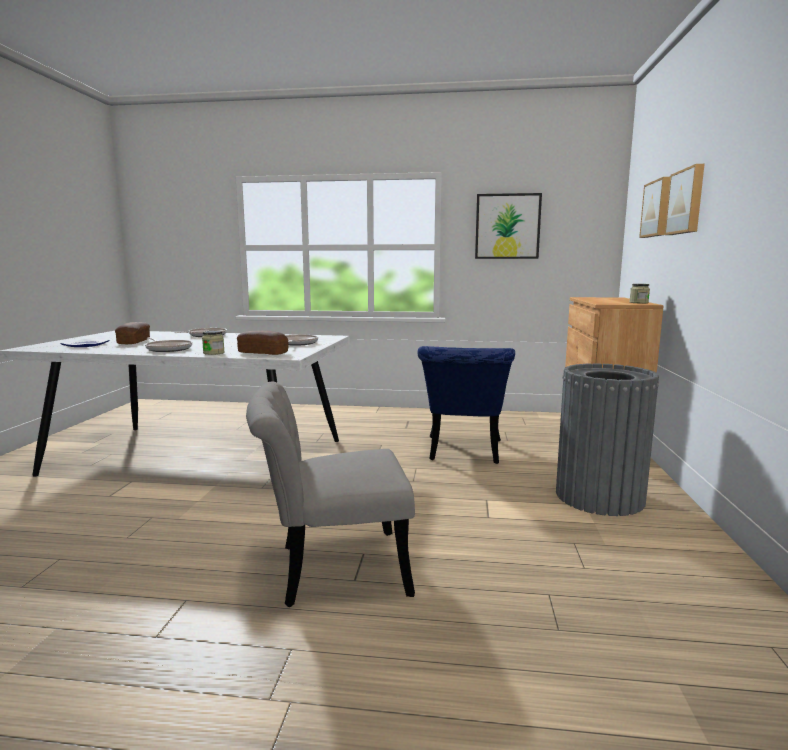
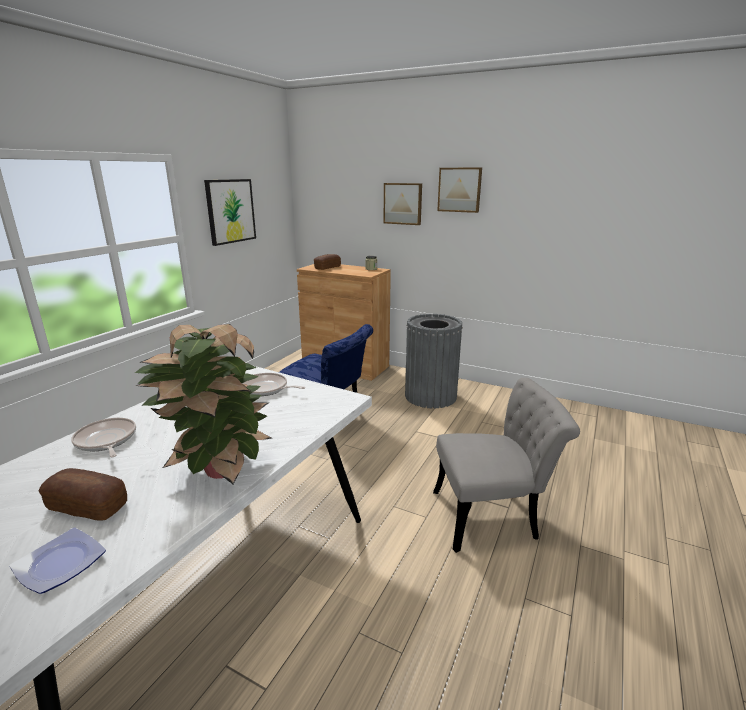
camera: 70 degrees left, 10 degrees up
(168, 349) = (218, 469): frying pan -> potted plant
(214, 353) = (288, 437): jar -> none
(263, 353) = (315, 410): bread -> bread (327, 267)
(330, 569) = (493, 516): grey chair -> grey chair turned 105 degrees counterclockwise
(657, 209) = (357, 201): picture -> picture (459, 189)

